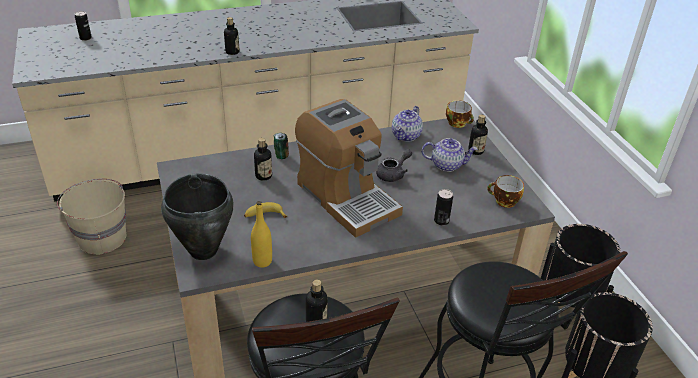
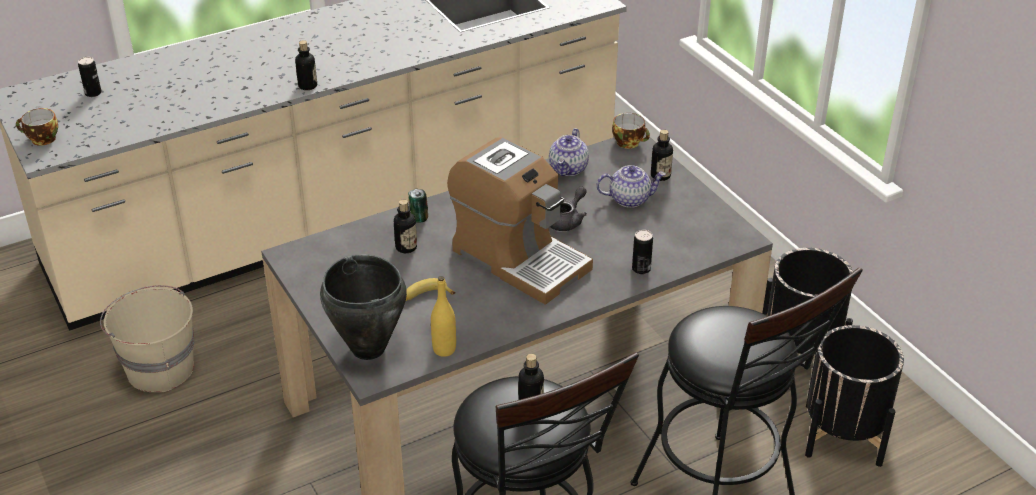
camera: 10 degrees left, 0 degrees up
(504, 201) = (709, 234): cup -> cup (41, 139)

